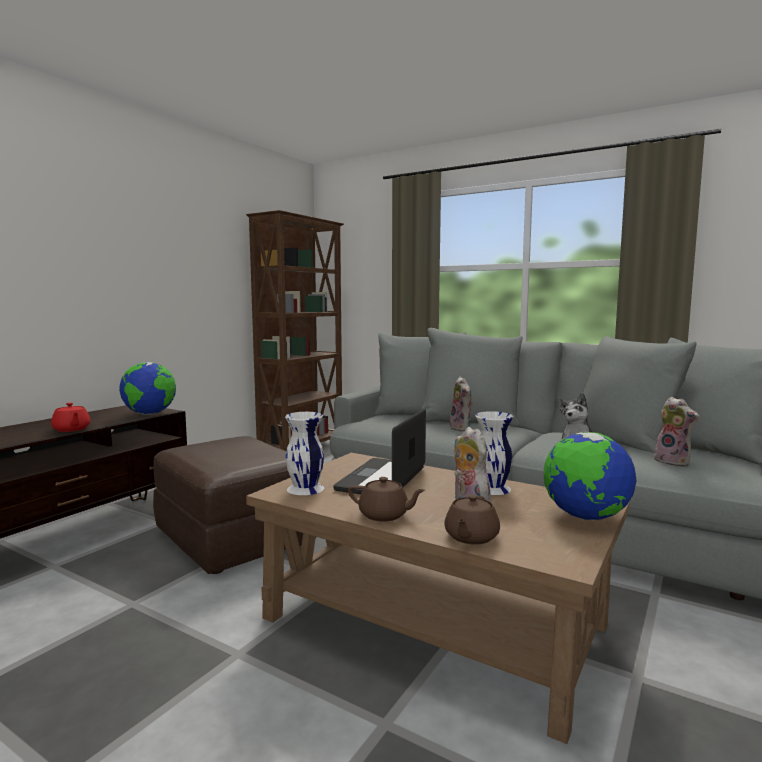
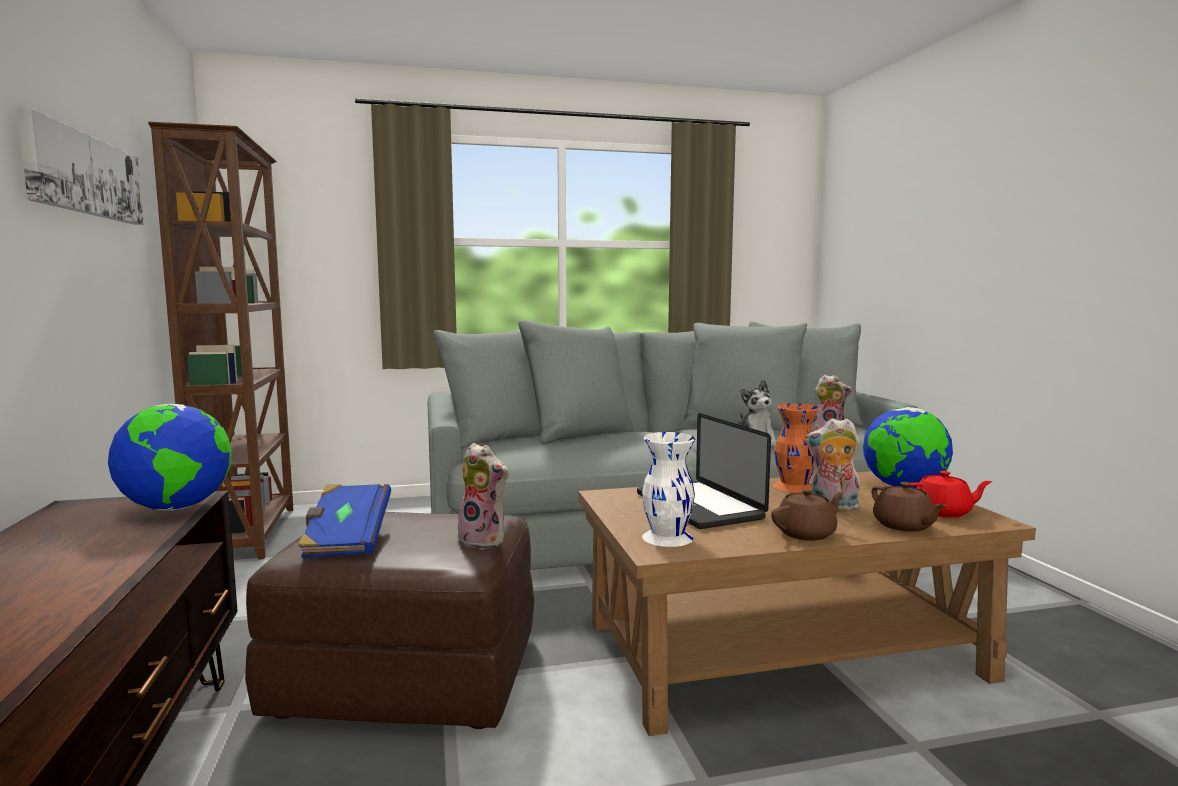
camera: 45 degrees left, 0 degrees up
(71, 429) = (108, 568): red teapot -> red teapot (943, 512)
(187, 248) = (84, 175): none -> picture
(205, 448) = (346, 540): none -> blue book
(462, 428) = (608, 442): plush toy -> plush toy (485, 541)
(491, 488) = (794, 487): white vase -> orange vase

